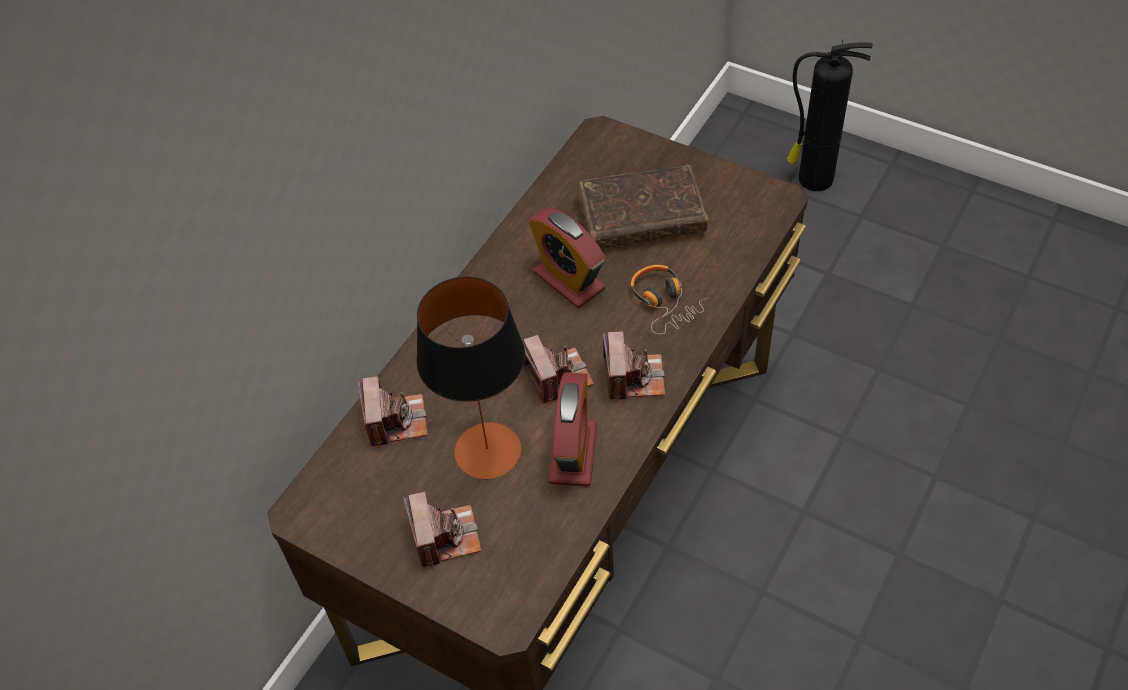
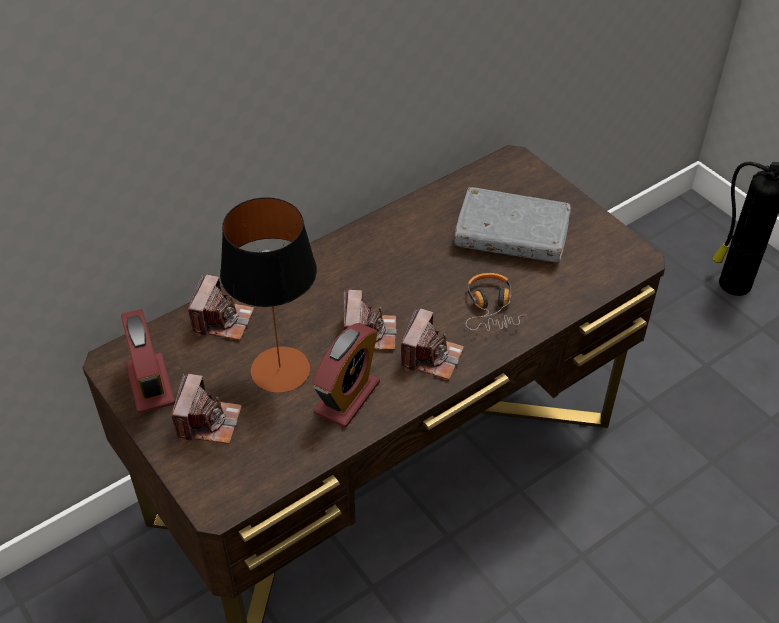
camera: 20 degrees right, 5 degrees down
(569, 281) = (422, 263): alarm clock -> alarm clock (150, 384)
(642, 217) = (511, 235): brown book -> grey book

